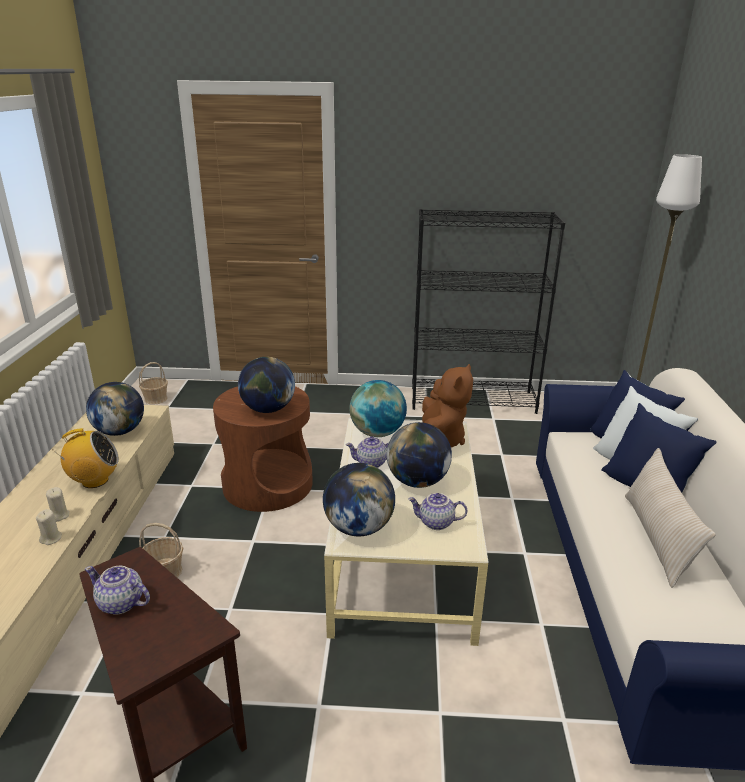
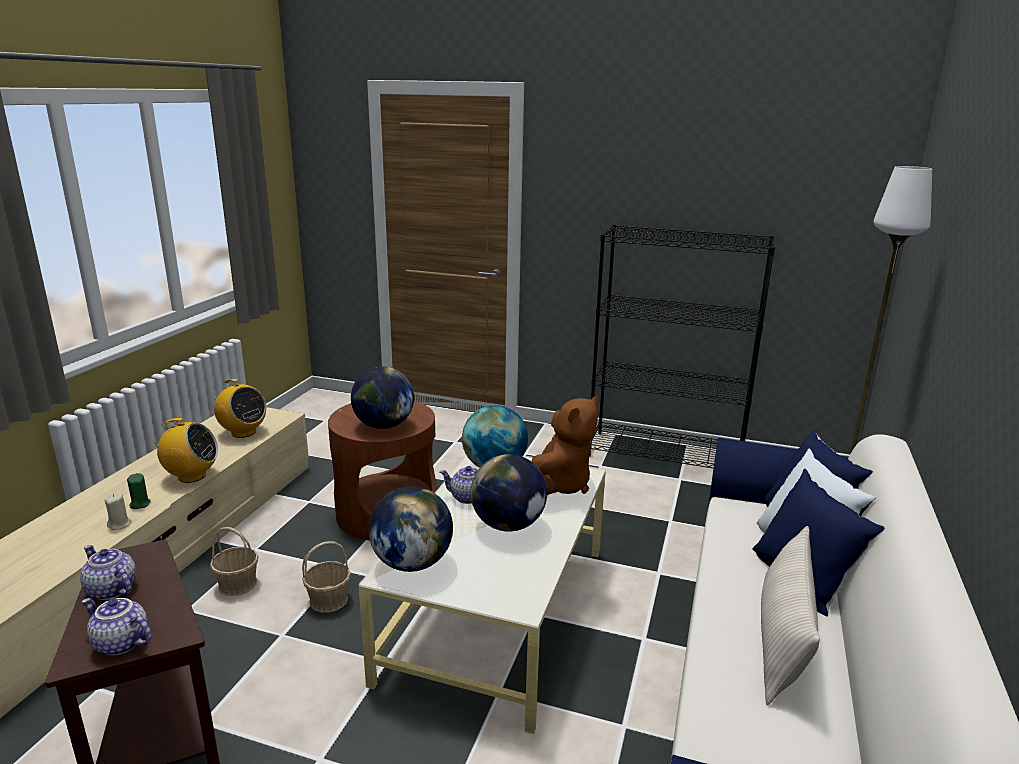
camera: 15 degrees right, 5 degrees down
(59, 516) = (140, 504): beige candle -> green candle
(119, 431) = (243, 432): globe -> radio
(156, 399) = (318, 411): basket -> basket (329, 600)
(436, 523) = (501, 573): teapot -> teapot (119, 643)

